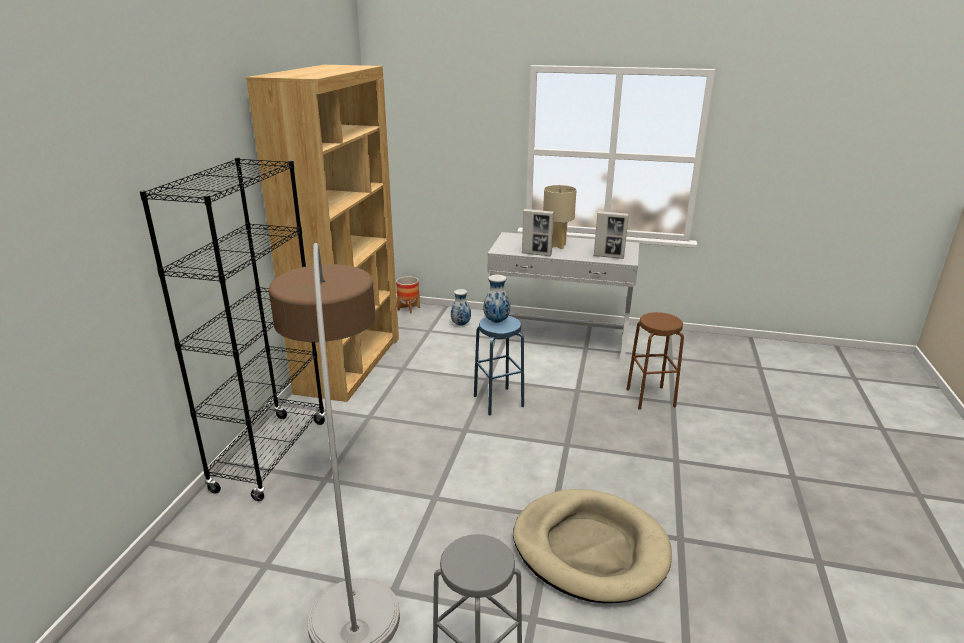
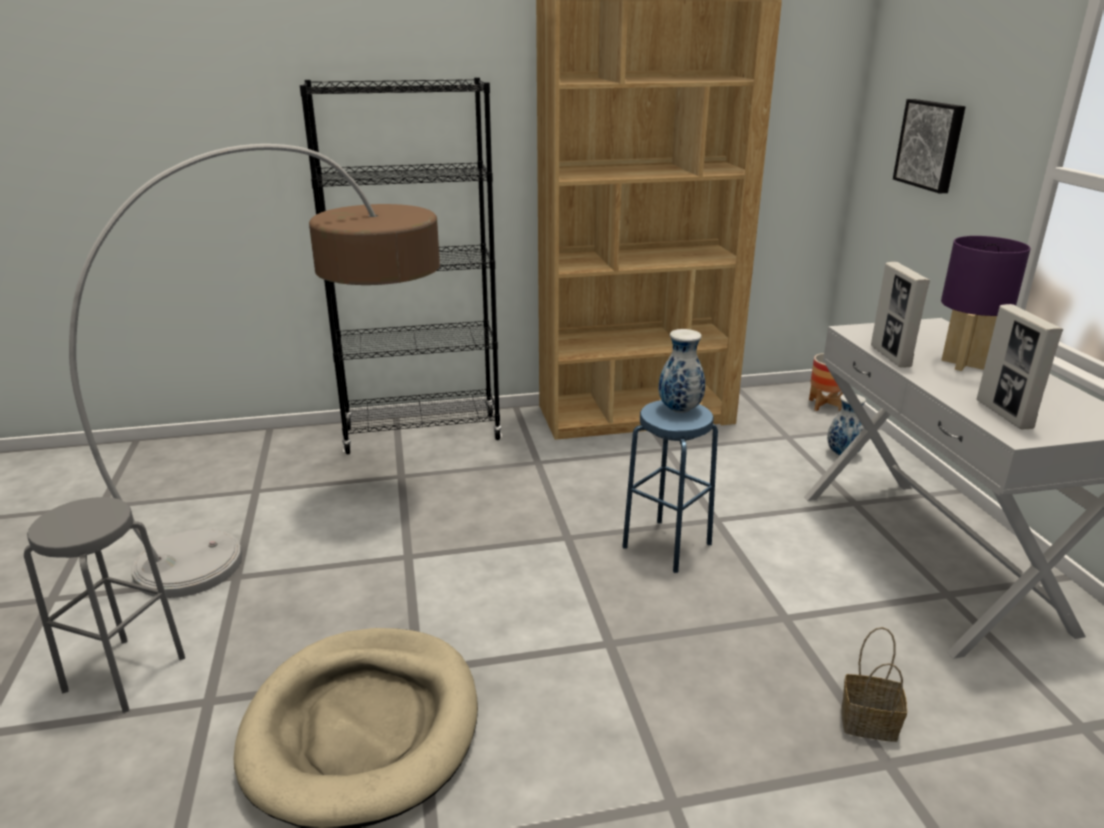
camera: 65 degrees right, 0 degrees up
(440, 146) = (931, 145): none -> picture
(556, 246) = (963, 364): beige table lamp -> purple table lamp
(650, 398) = (866, 723): brown stool -> basket

